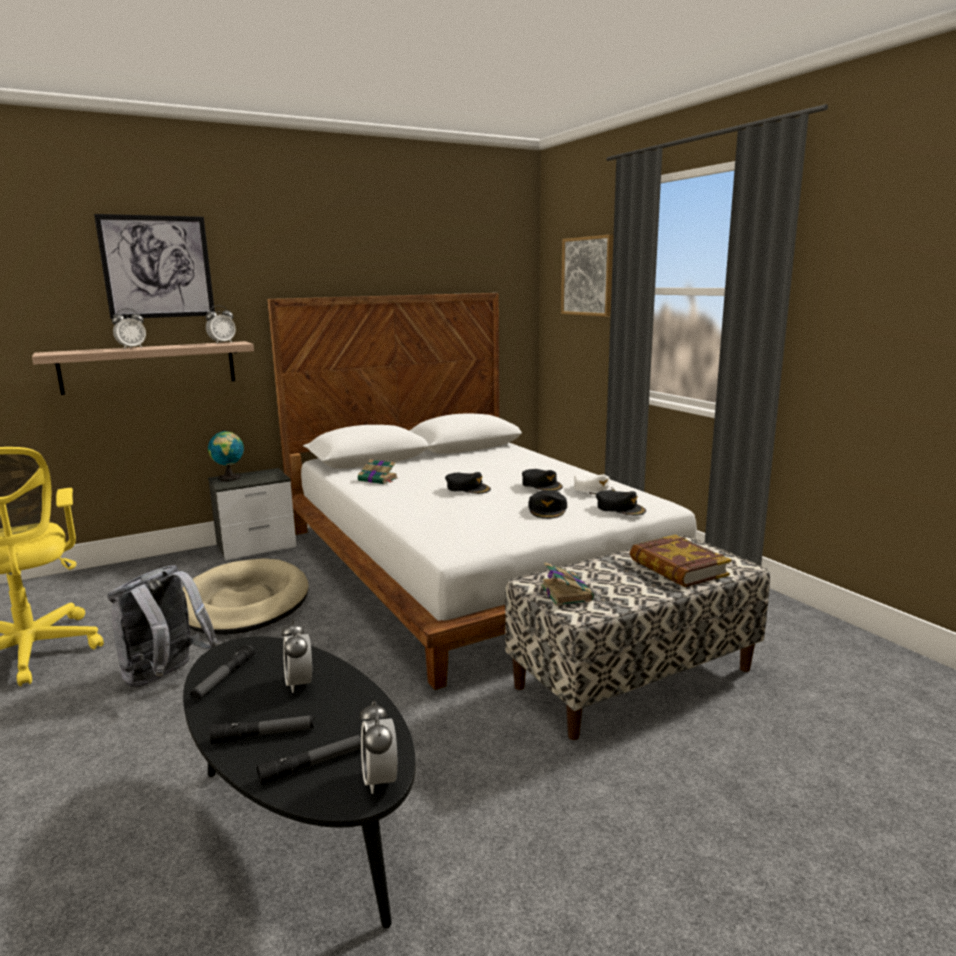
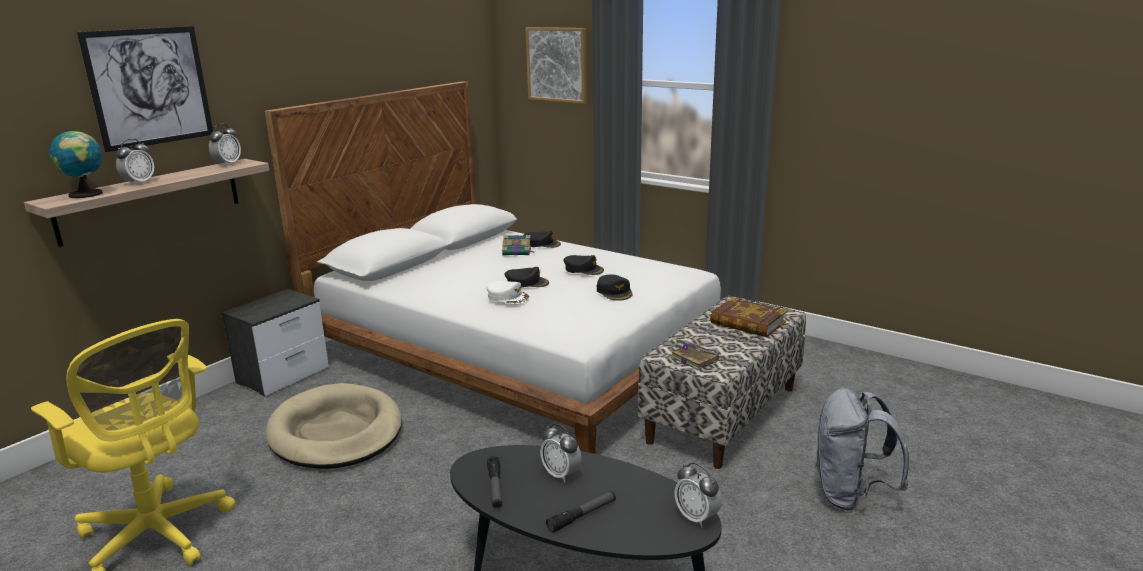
camera: 25 degrees left, 5 degrees up
(166, 677) = (338, 515): grey backpack -> grey backpack (850, 495)
(229, 478) = (249, 309): globe -> globe (87, 194)
(313, 765) = (642, 523): flashlight -> none
(378, 479) = (429, 286): book -> book (517, 252)
(594, 489) = (630, 267): white cap -> white cap (508, 297)
(620, 508) = (668, 281): black cap -> black cap (542, 244)

